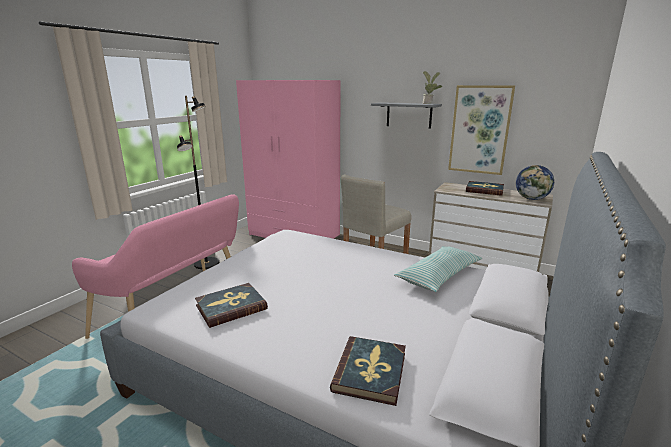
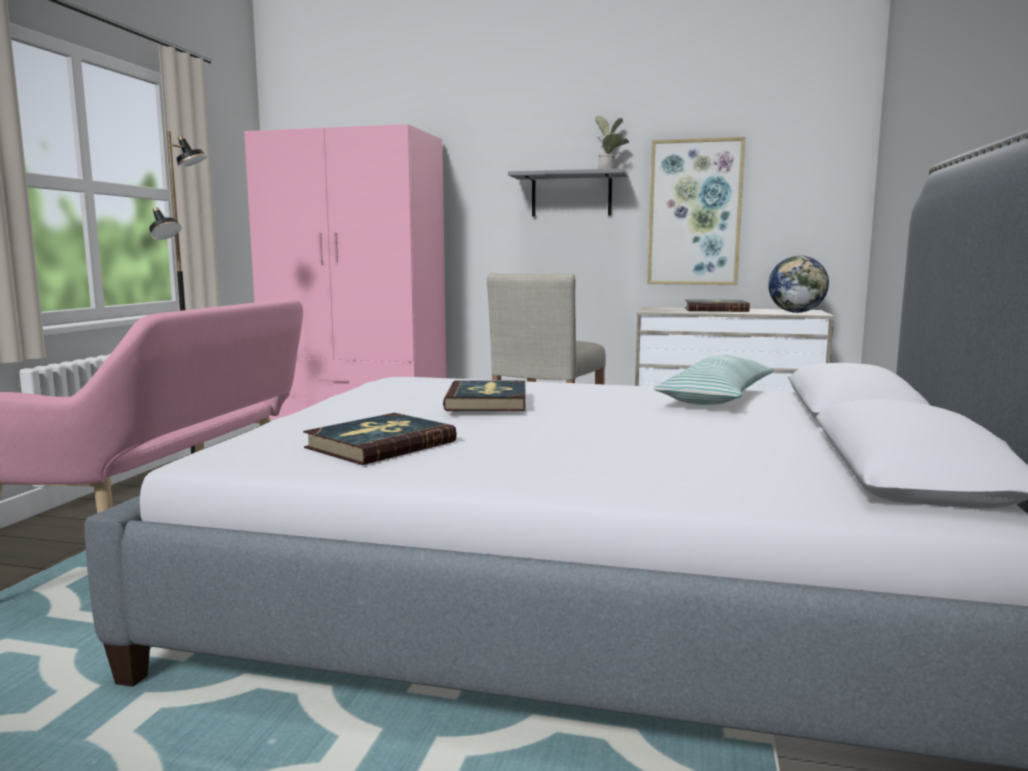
camera: 15 degrees left, 10 degrees down
(370, 372) = (714, 477): book -> book (487, 401)

